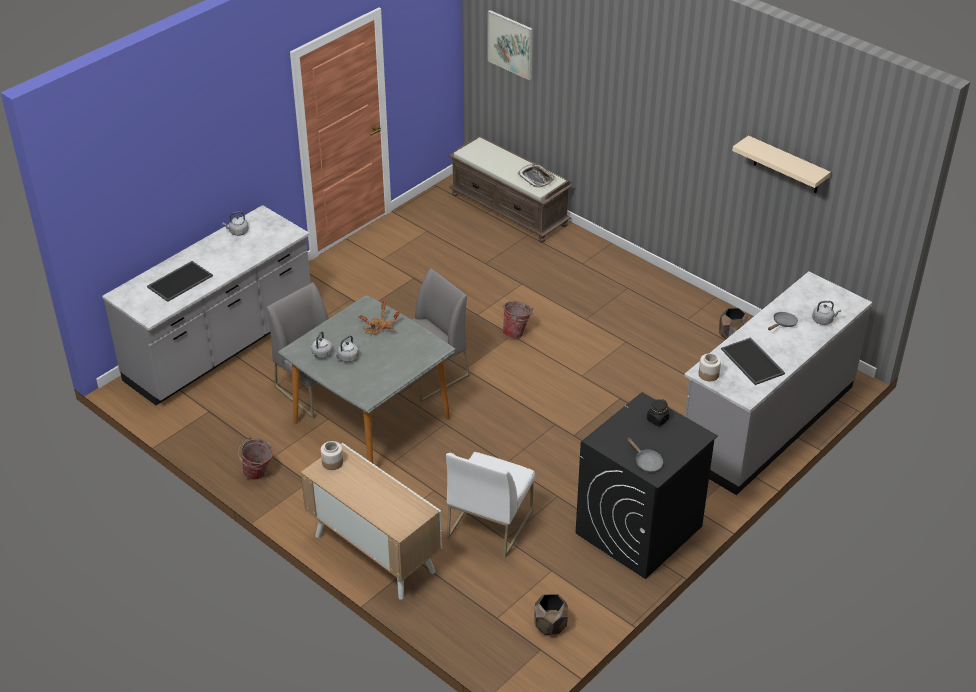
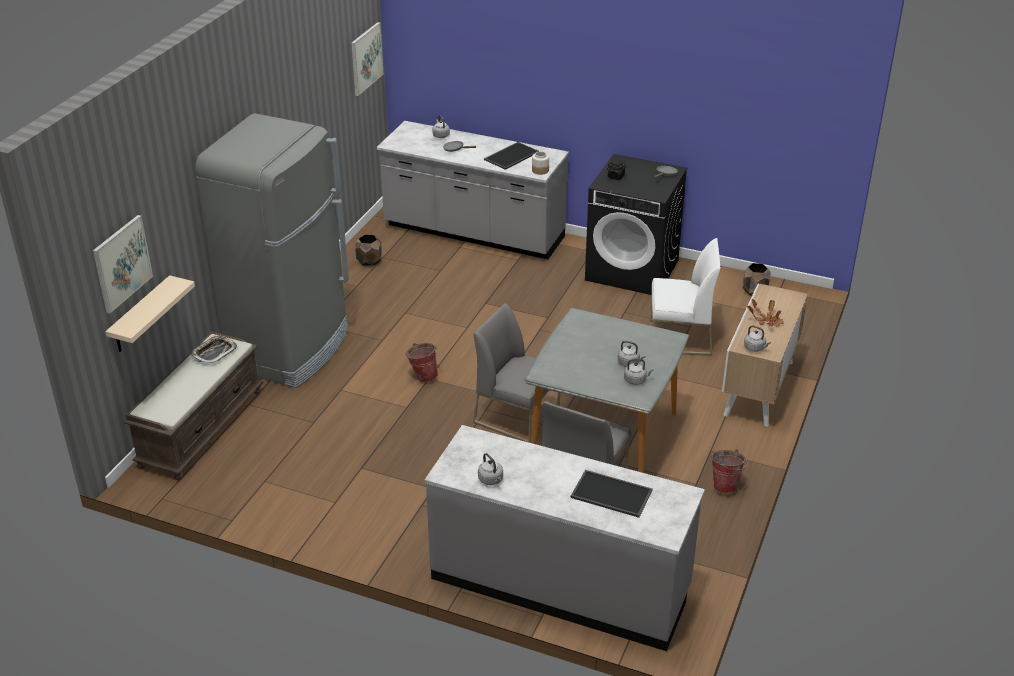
camera: 110 degrees left, 5 degrees down
(332, 463) = (755, 348): jar -> grey kettle
(378, 327) = (571, 357): potted plant -> potted plant (767, 321)
(595, 266) = (291, 350): none -> grey fridge
(786, 165) = (326, 92): beige shelf -> beige shelf (141, 316)
(868, 201) = (366, 58): none -> picture

